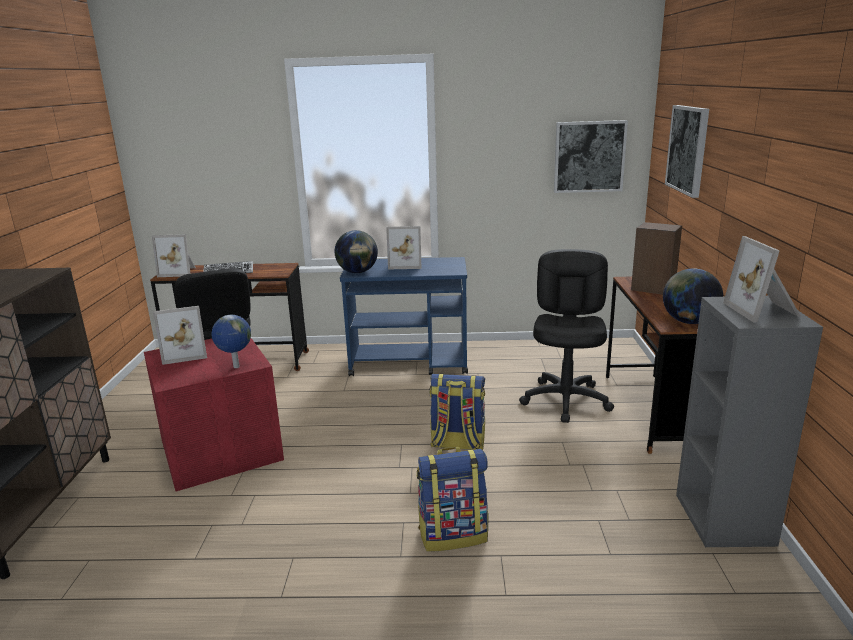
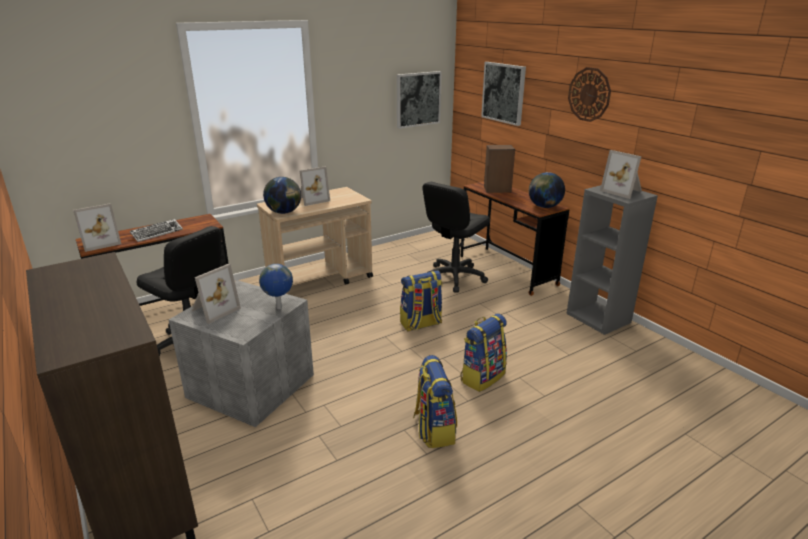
camera: 35 degrees left, 5 degrees up
(222, 448) = (251, 384): red storage box -> grey storage box
(322, 572) = (433, 429): none -> backpack
(410, 363) = (320, 280): blue cart -> beige cart
(566, 400) = (454, 277): black office chair -> black office chair turned 120 degrees counterclockwise
(765, 148) = (589, 94): none -> wall clock

